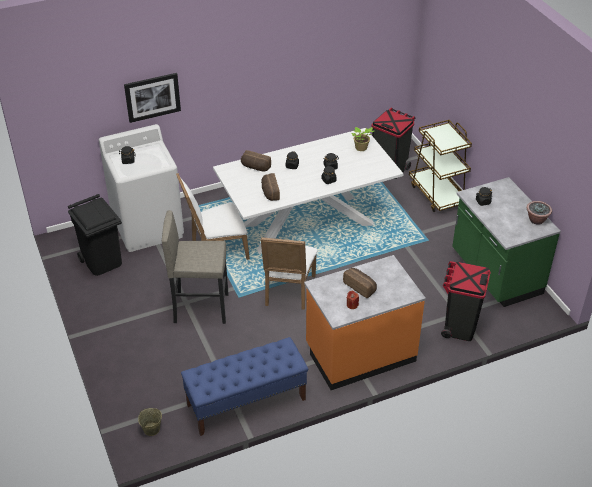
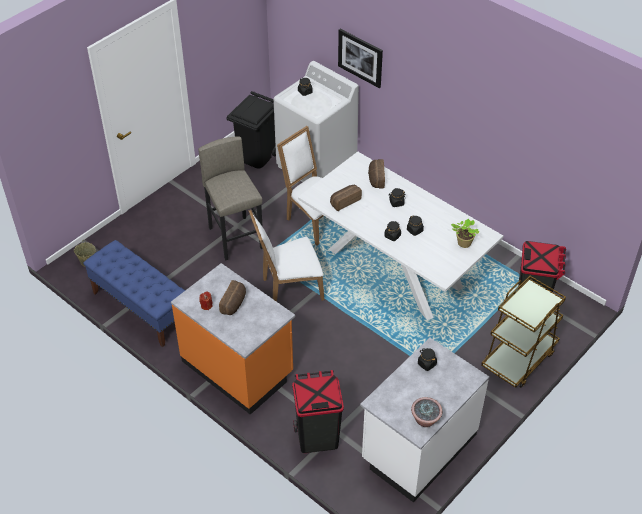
camera: 65 degrees right, 5 degrees up
(495, 274) = (418, 447): green counter -> white counter

